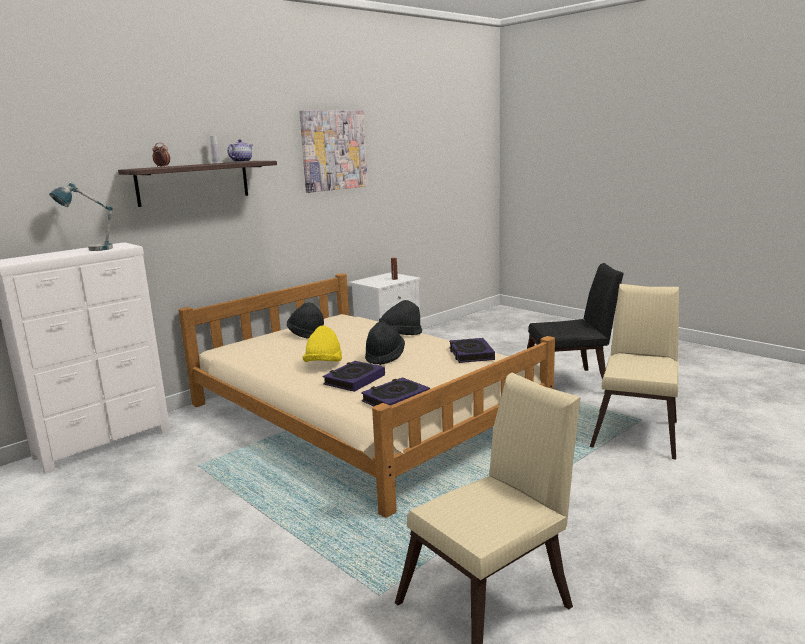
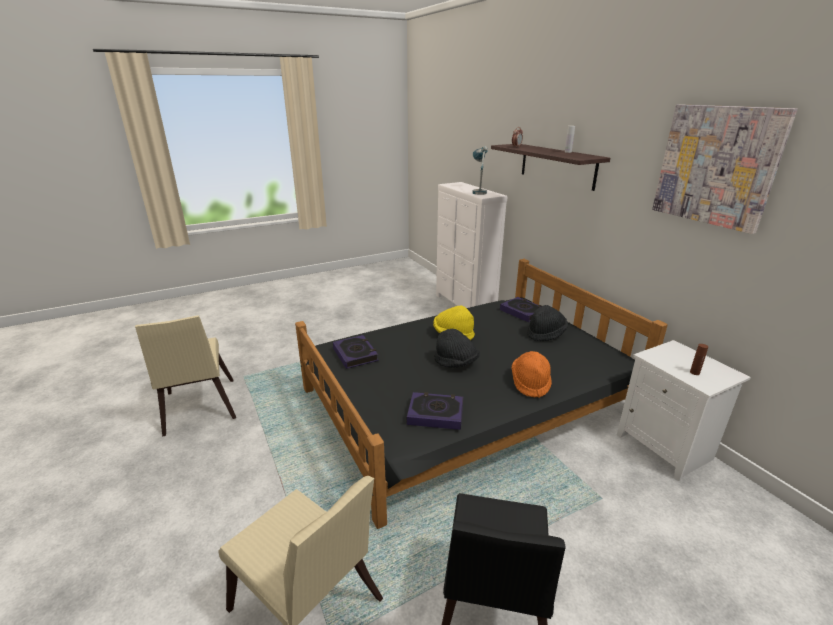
camera: 105 degrees right, 10 degrees up
(241, 161) = (581, 155): teapot -> none
(354, 380) = (408, 343): book -> book (522, 312)
(363, 414) = (466, 400): beige bed -> black bed
(400, 334) = (530, 383): black hat -> orange hat

